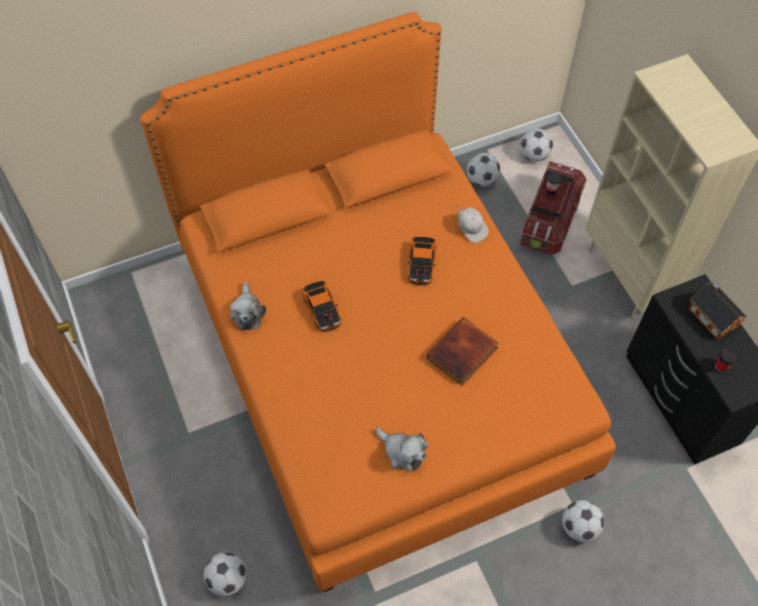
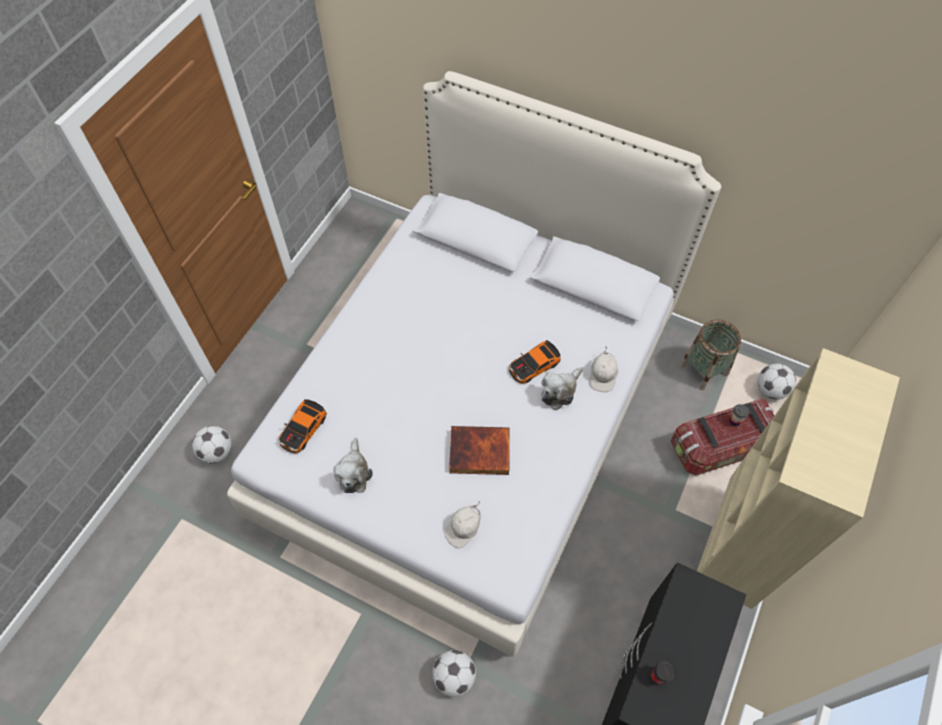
camera: 50 degrees right, 0 degrees up
(247, 312) = (383, 287): plush toy -> plush toy (560, 391)
(323, 309) = (429, 330): toy car -> toy car (303, 429)
(377, 359) = (470, 417): orange bed -> white bed
(482, 180) = (704, 369): football -> basket
(516, 408) = (464, 529): none -> white cap
(712, 316) = (706, 631): toy house -> none

